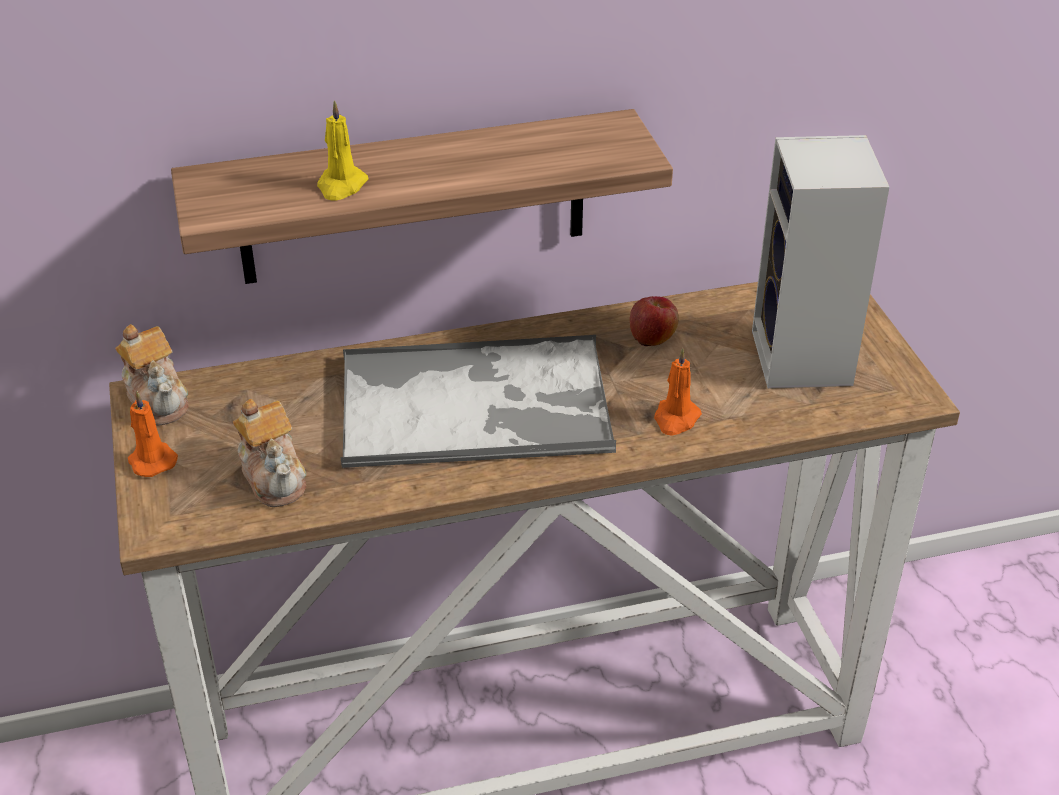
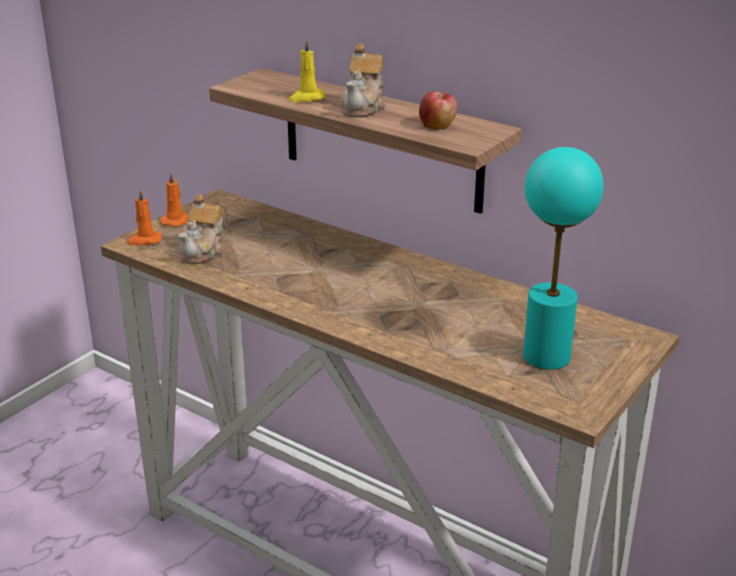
camera: 50 degrees right, 10 degrees down
(158, 399) = (220, 203): teapot -> teapot (364, 107)
(477, 404) = (337, 276): tray -> none
(652, 337) = (482, 299): apple -> apple (437, 125)
(676, 419) = (417, 337): orange candle -> orange candle (144, 240)
(804, 361) = (546, 357): speaker -> turquoise table lamp

